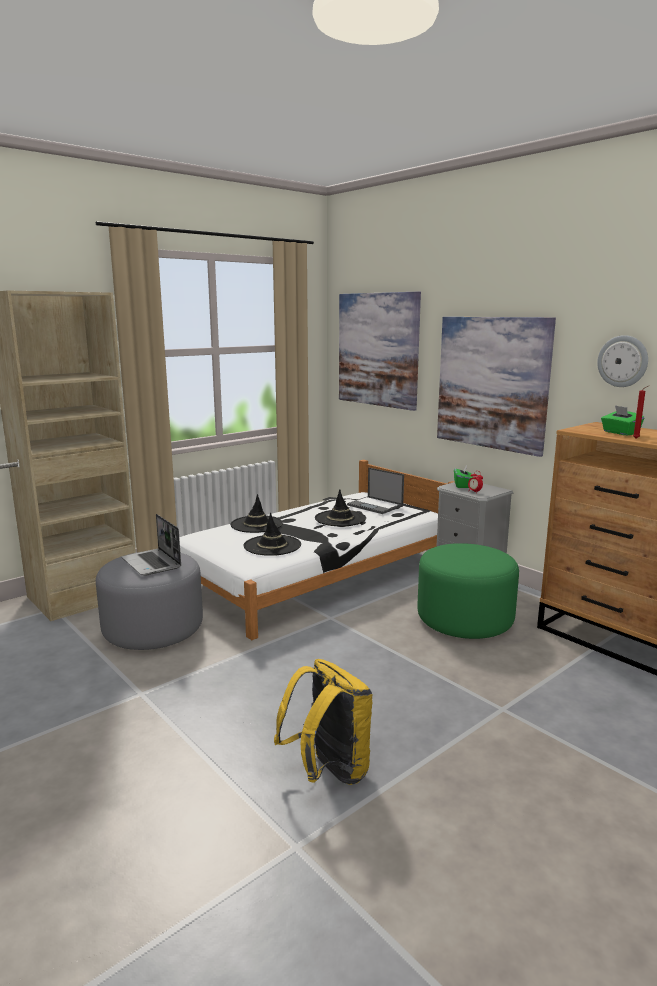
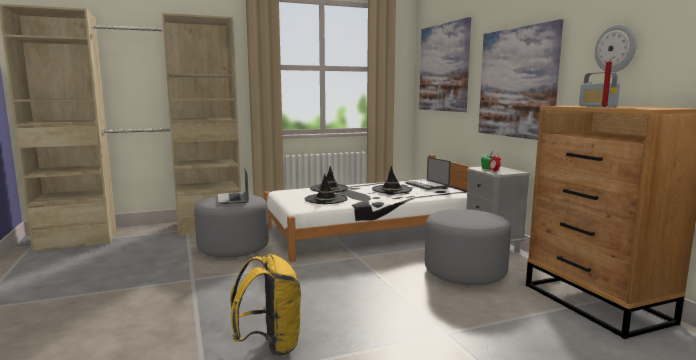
camera: 20 degrees right, 5 degrees down
(465, 619) = (465, 271): green ottoman -> grey ottoman
(620, 433) = (597, 106): green tissue box -> radio

